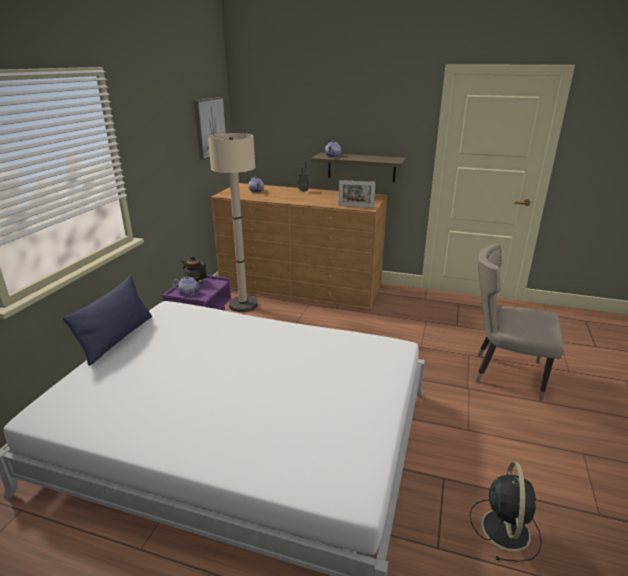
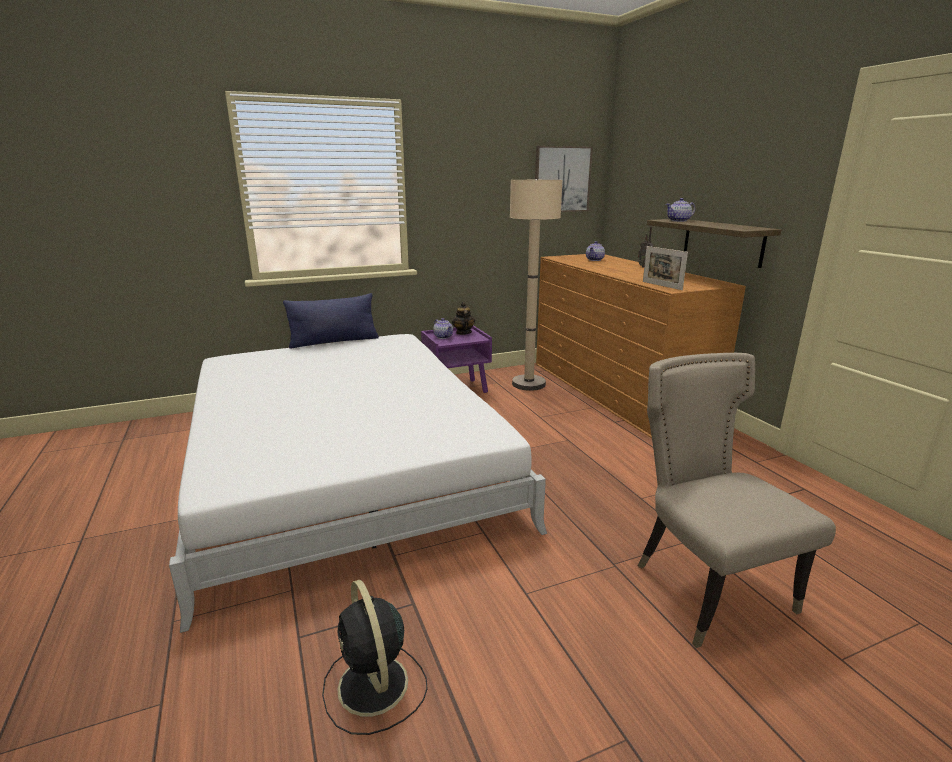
camera: 50 degrees right, 5 degrees down
(505, 528) = (374, 687): black fan -> black fan turned 90 degrees clockwise

